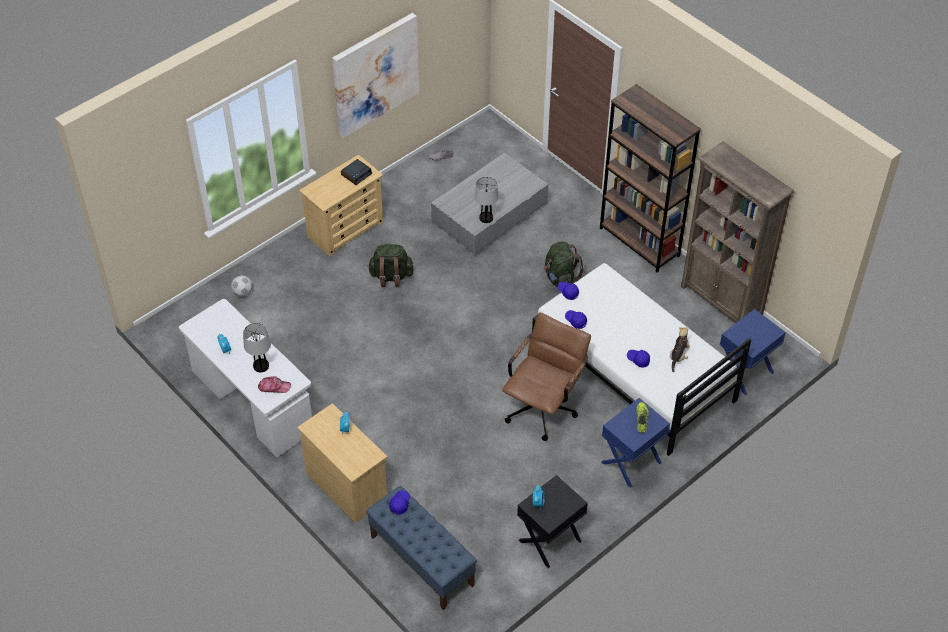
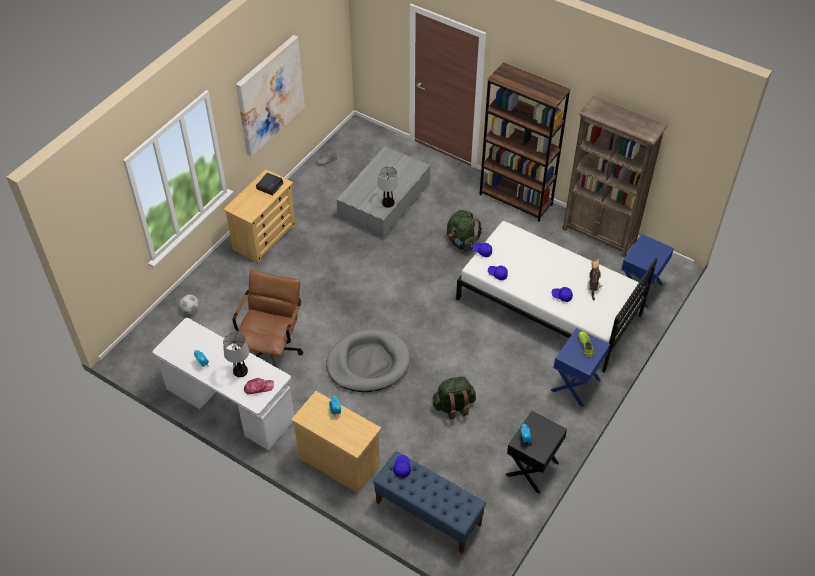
camera: 15 degrees left, 0 degrees up
(391, 276) = (317, 269): green backpack -> green backpack (453, 406)
(412, 389) = (368, 363): none -> grey dog bed
(544, 406) = (486, 353): brown office chair -> brown office chair (272, 350)

